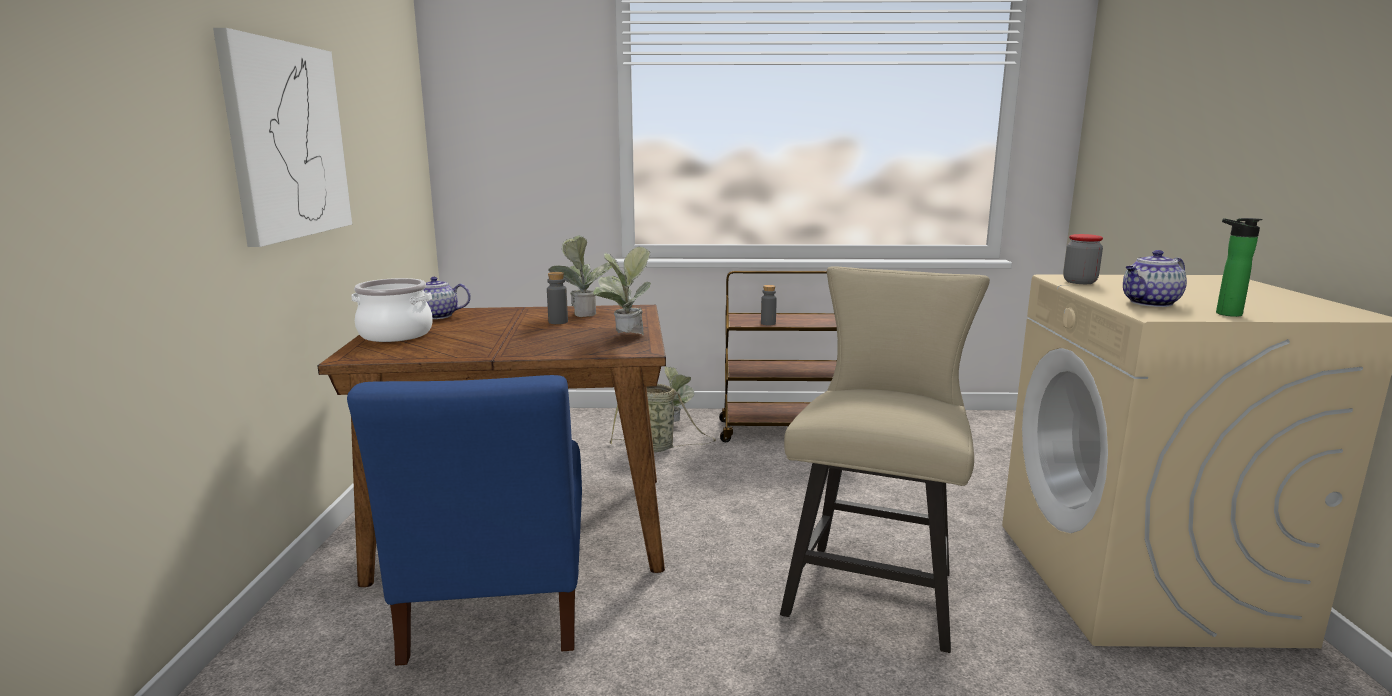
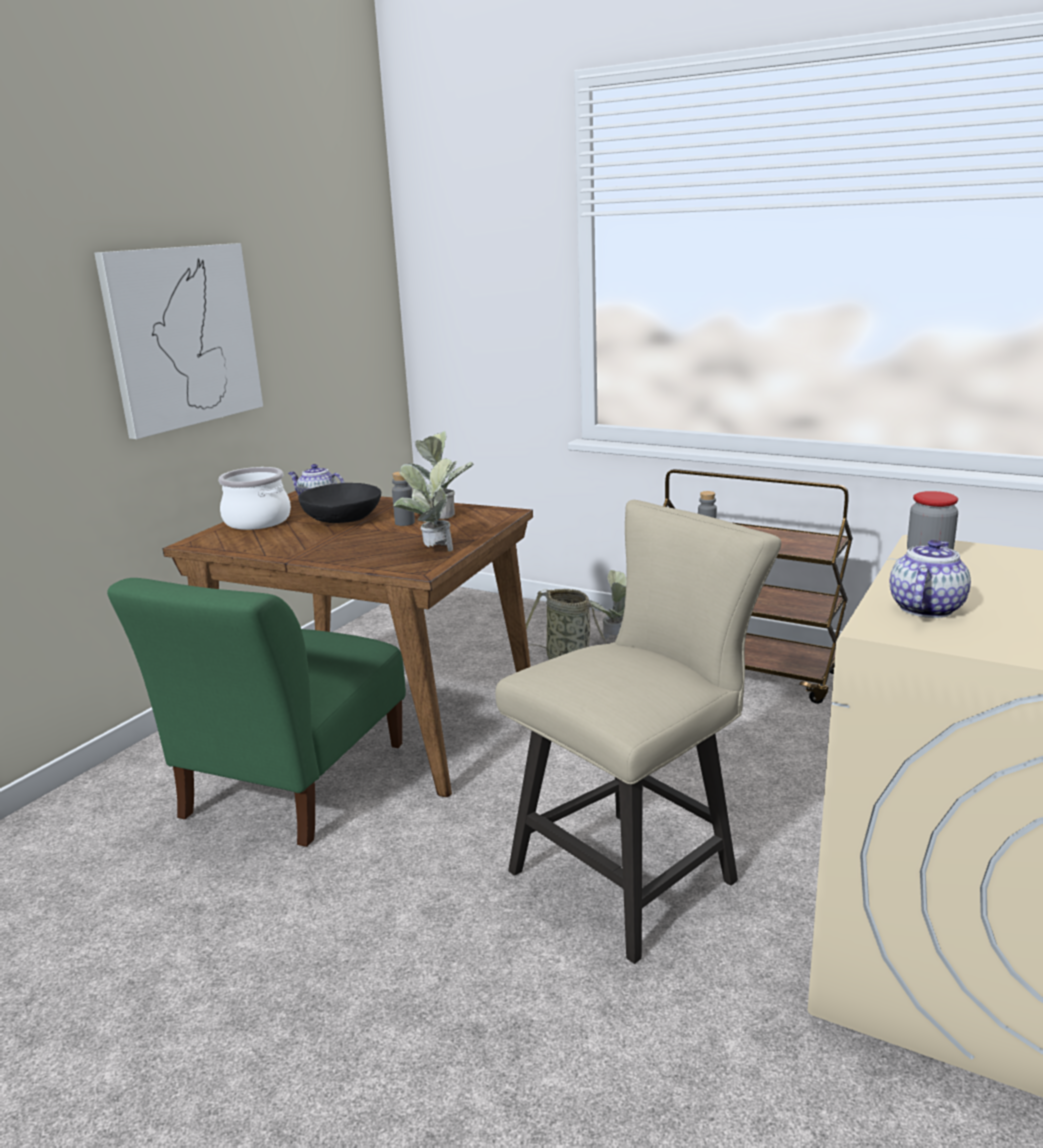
camera: 30 degrees right, 5 degrees up
(489, 325) = (343, 519): none -> black bowl
(497, 602) = (290, 786): blue chair -> green chair
(1150, 303) = (925, 608): teapot -> teapot turned 120 degrees clockwise
(1224, 313) = (984, 641): bottle -> none

